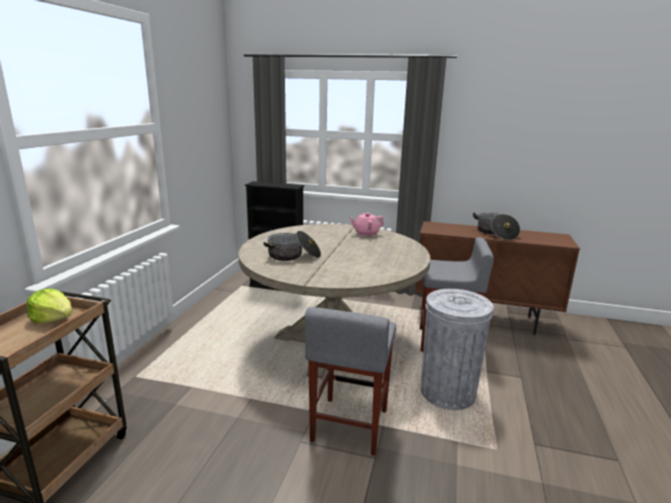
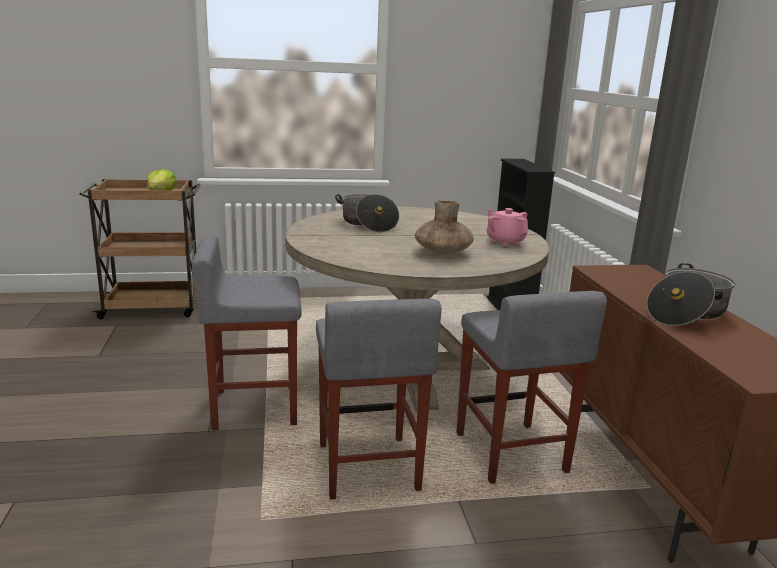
camera: 65 degrees right, 0 degrees up
(379, 251) = (442, 252): none -> brown vase
(448, 392) = (368, 468): grey trash can -> grey stool

